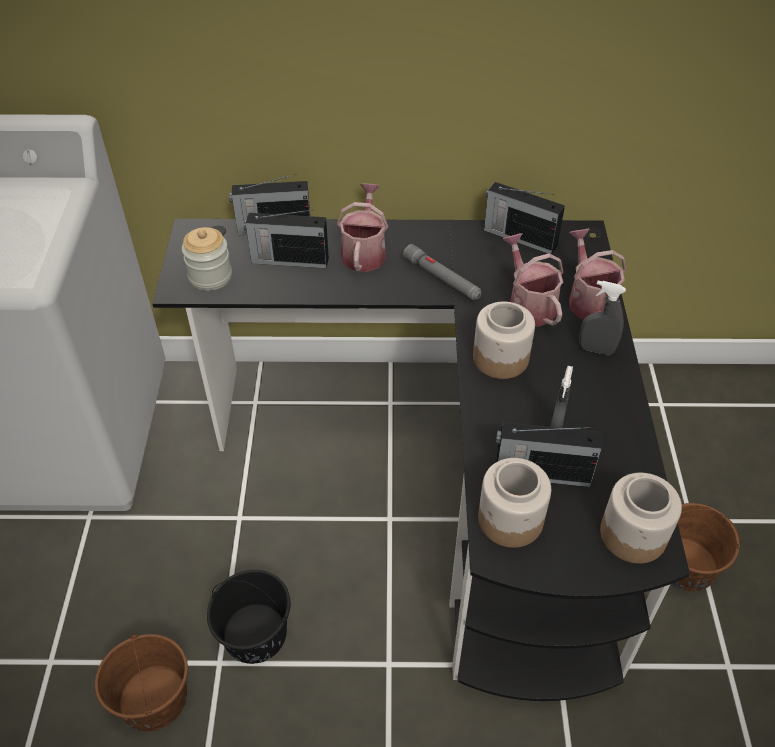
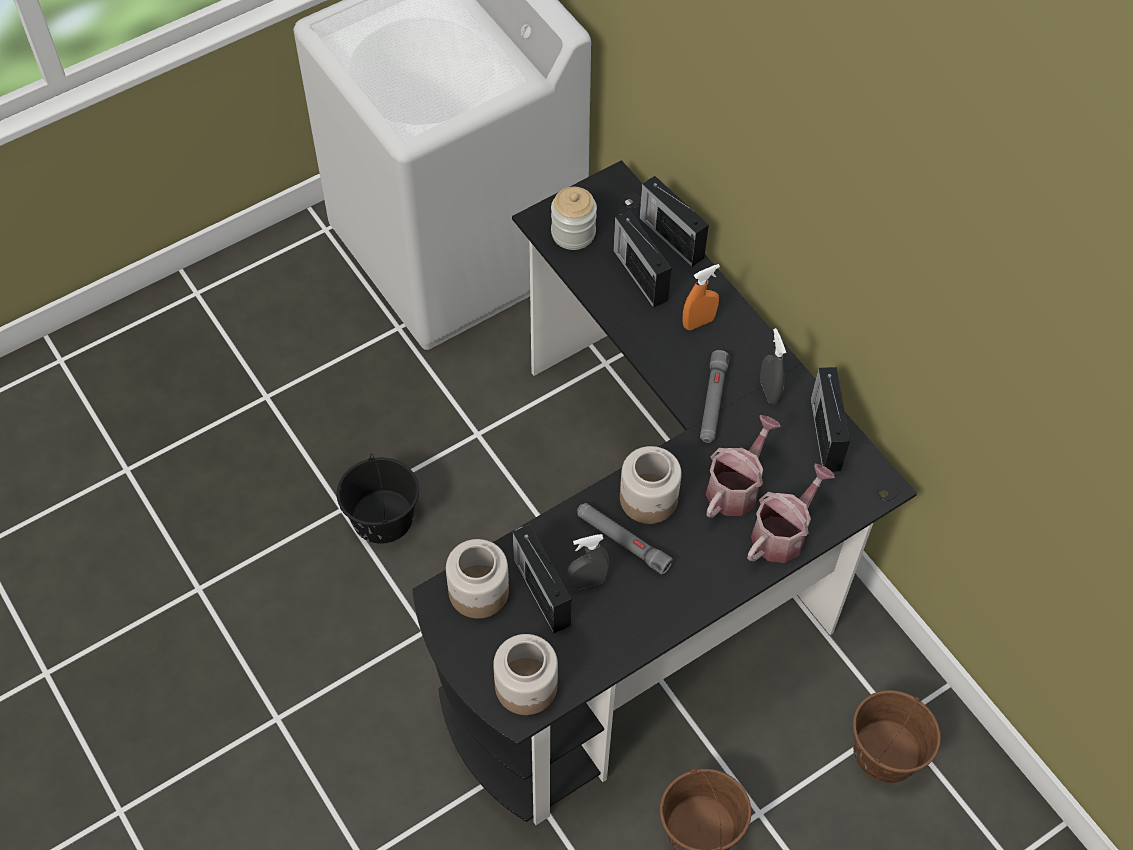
camera: 55 degrees right, 10 degrees up
(153, 698) = (285, 484): brown bucket -> brown bucket (886, 751)
(364, 251) = (698, 322): watering can -> orange spray bottle
(529, 394) = (622, 541): none -> grey flashlight
(596, 349) = (719, 568): grey spray bottle -> grey spray bottle (769, 391)

